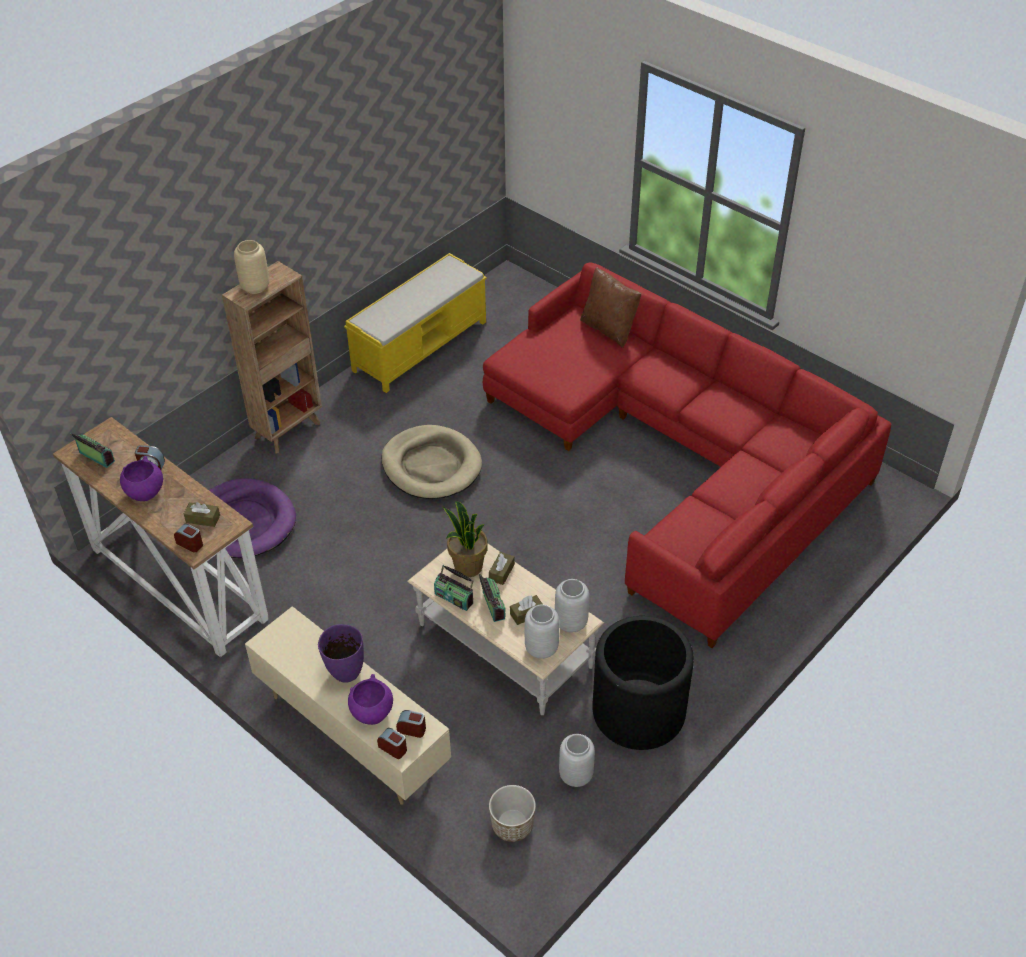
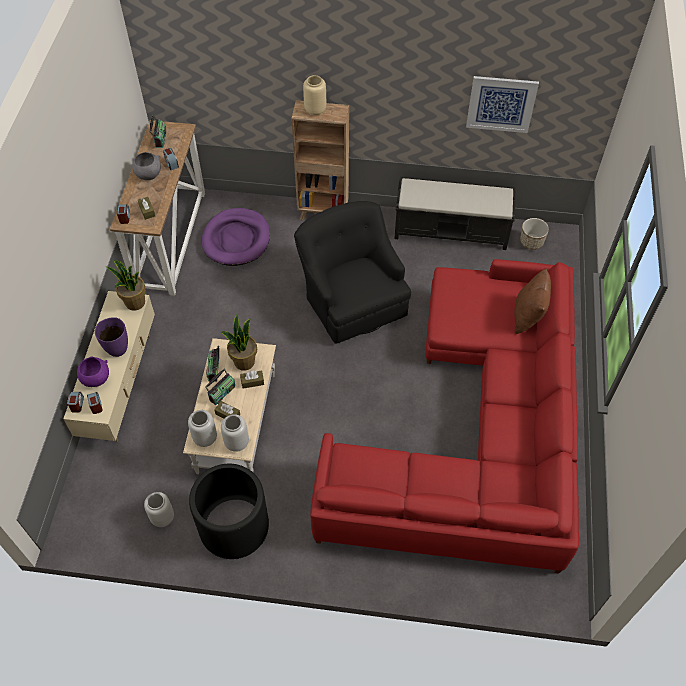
camera: 55 degrees right, 10 degrees up
(145, 493) = (148, 175): purple bowl -> grey bowl
(291, 625) = (134, 303): none -> potted plant
(412, 160) = (501, 104): none -> picture
(421, 345) = (452, 230): yellow bench -> black bench
(431, 466) = (352, 299): beige dog bed -> black armchair
(512, 825) = (107, 503): planter -> planter (531, 242)

